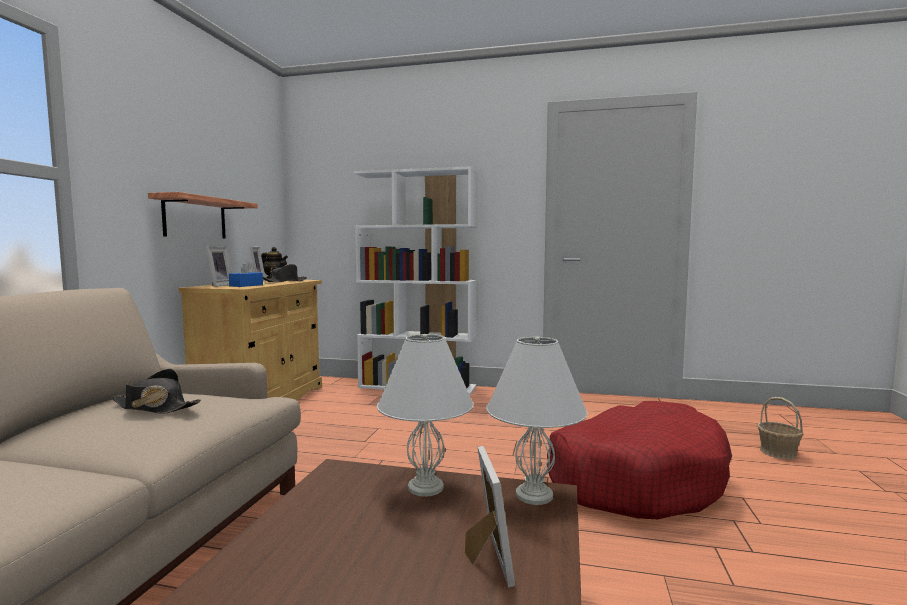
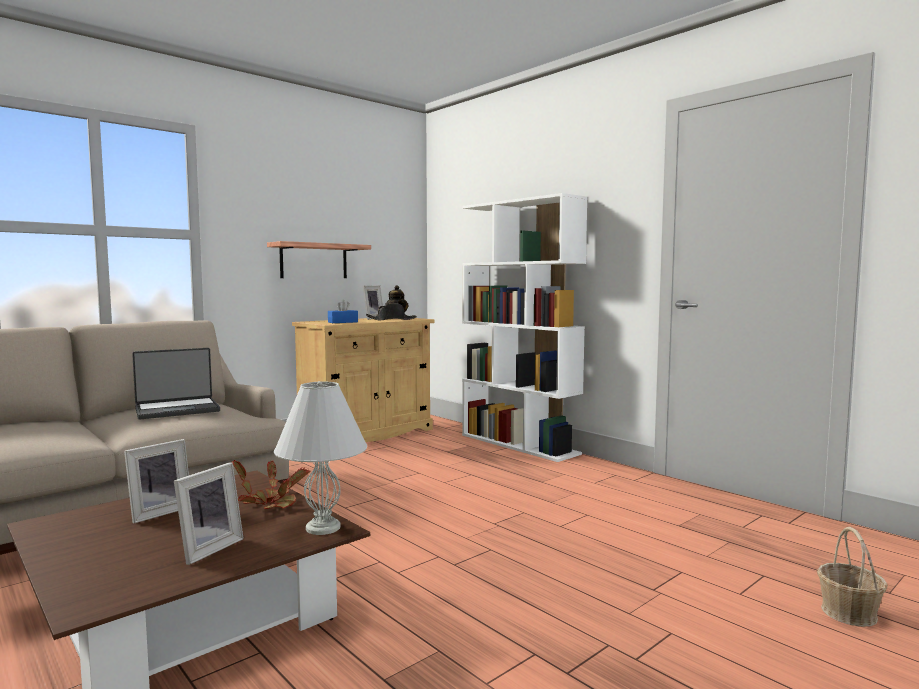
camera: 35 degrees right, 0 degrees up
(155, 407) = (177, 410): black hat -> laptop
(218, 285) = (325, 321): picture frame -> picture frame (158, 512)
(426, 488) = (270, 502): white table lamp -> potted plant
(635, 478) = (579, 577): red dog bed -> none

